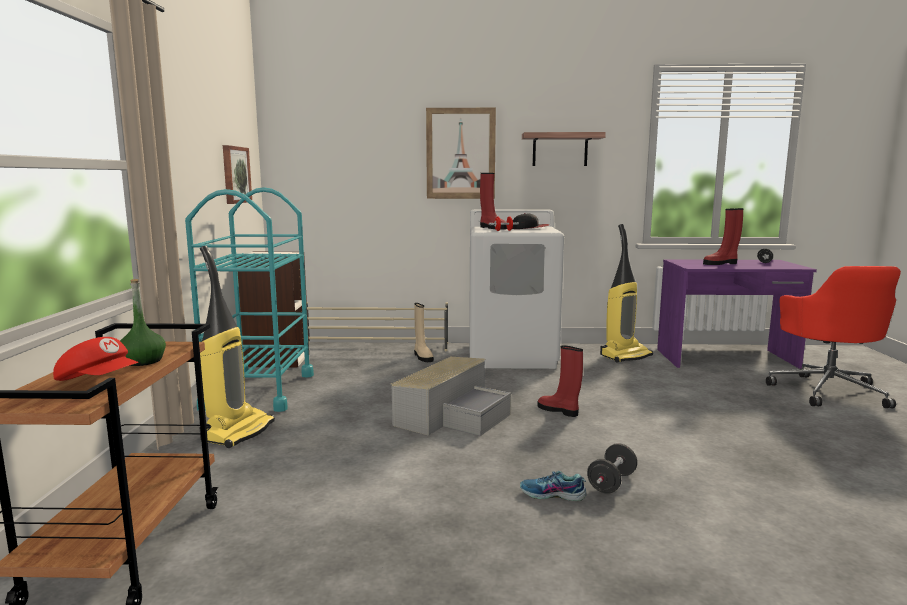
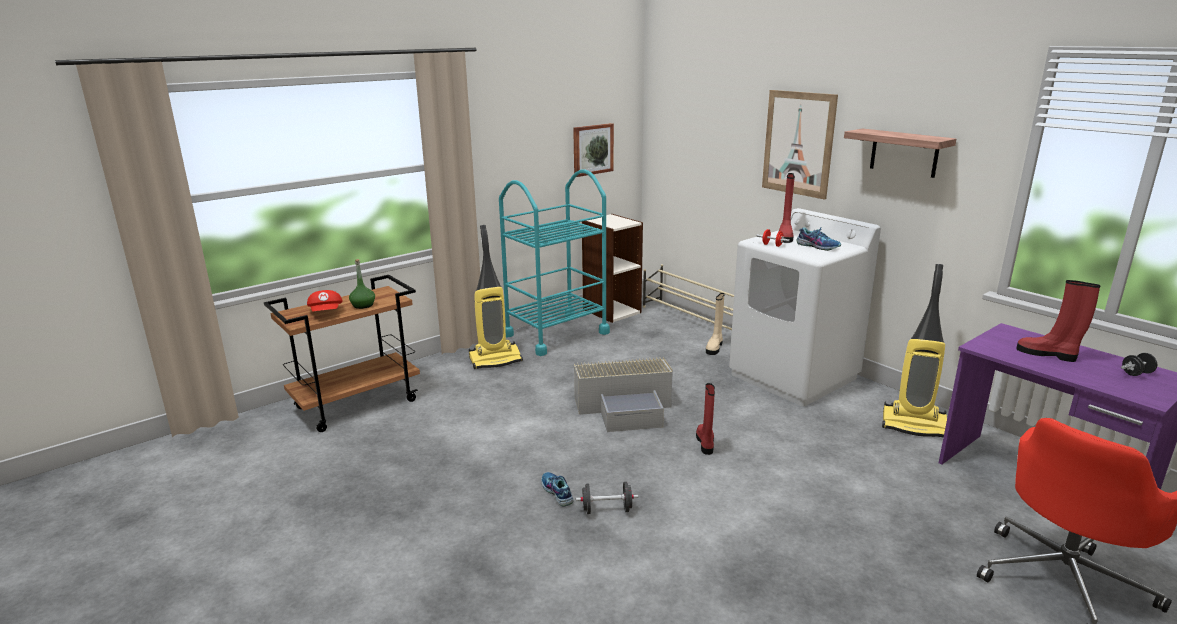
camera: 50 degrees right, 10 degrees up
(529, 228) = (818, 246): cap -> shoe

